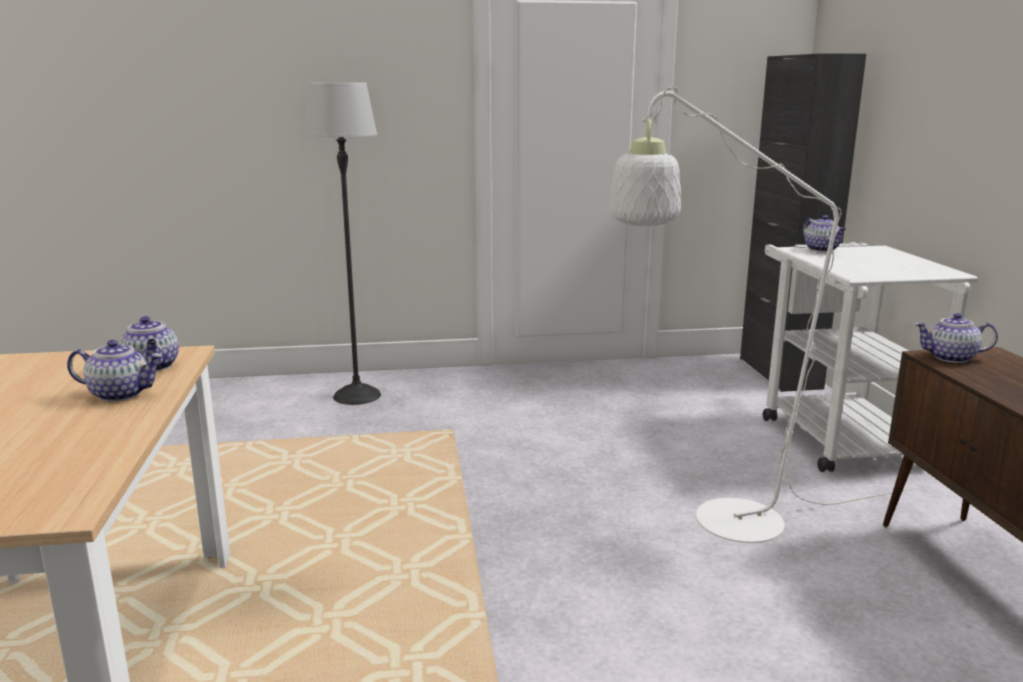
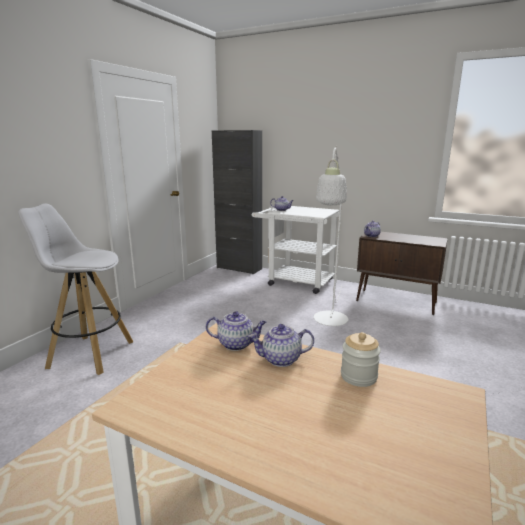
camera: 55 degrees left, 0 degrees up
(92, 441) = (358, 376): none -> jar
(121, 394) = (281, 359): teapot -> teapot turned 135 degrees counterclockwise
(357, 395) = (90, 354): floor lamp -> white stool

